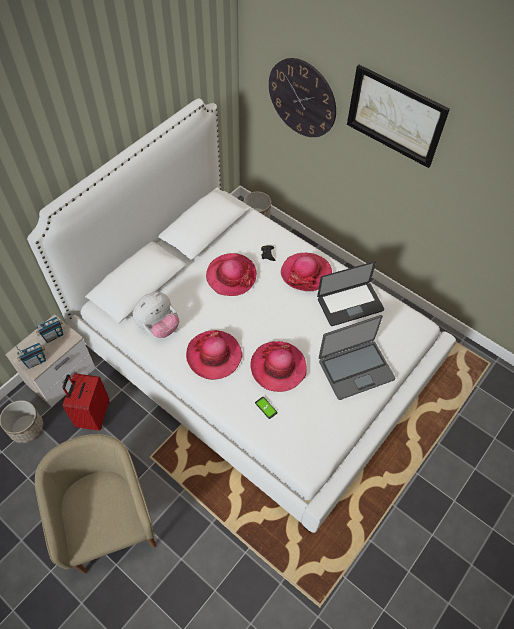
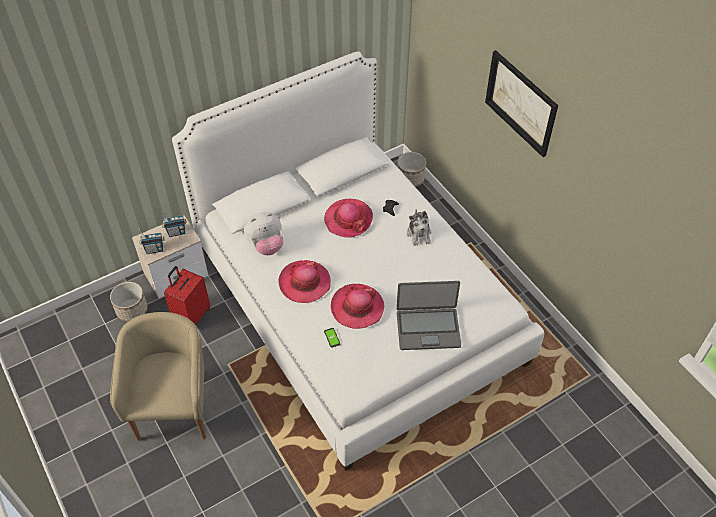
camera: 20 degrees right, 5 degrees down
(302, 98) = (454, 70): wall clock -> none
(306, 273) = (419, 234): hat -> plush toy
(350, 305) = (448, 272): laptop -> none

